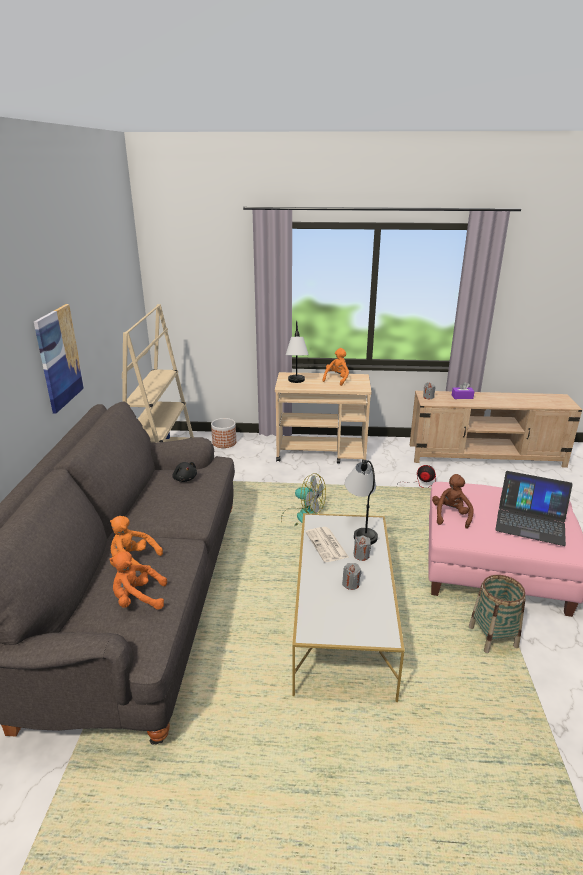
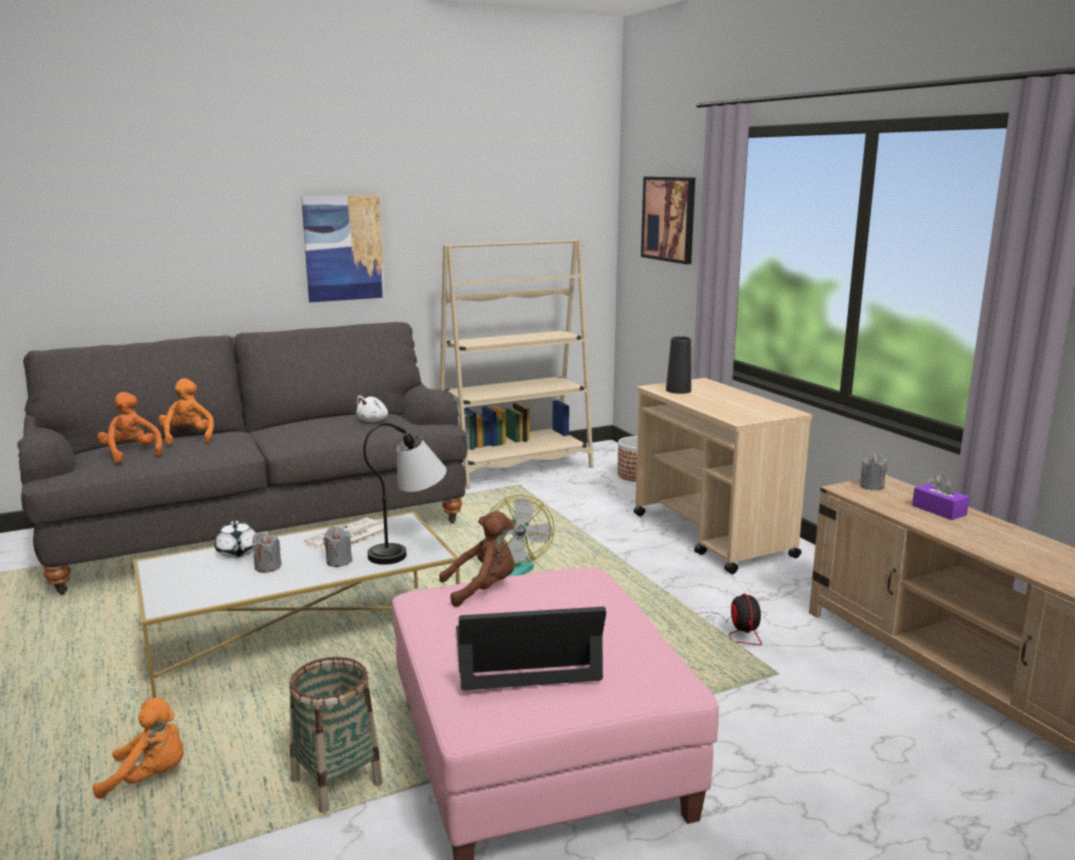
camera: 60 degrees right, 10 degrees down
(185, 479) = (373, 421): black plush toy -> white plush toy
(207, 279) = (669, 219): none -> picture
(296, 384) = (678, 390): table lamp -> black vase
(317, 592) = (237, 552): none -> white teapot
(337, 379) = (744, 403): orange plush toy -> orange plush toy (150, 777)
(530, 522) = (525, 654): laptop -> laptop turned 90 degrees clockwise

